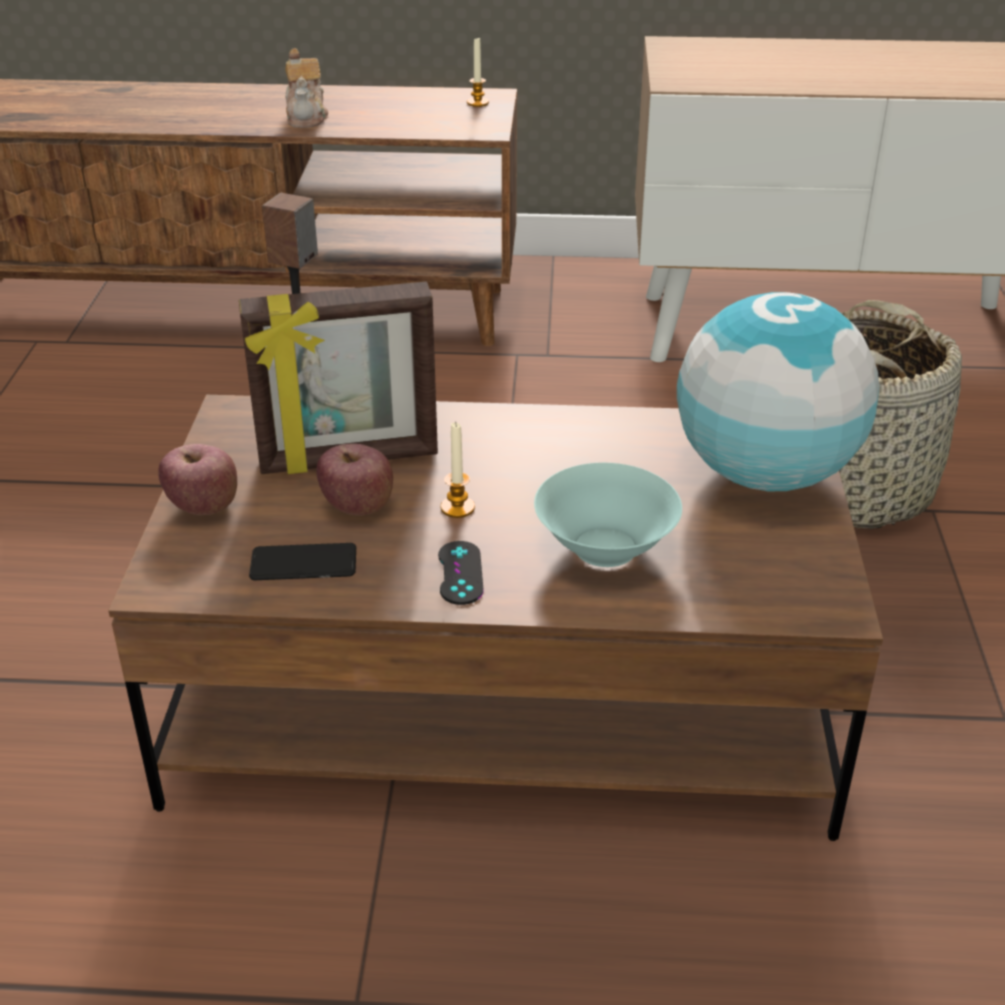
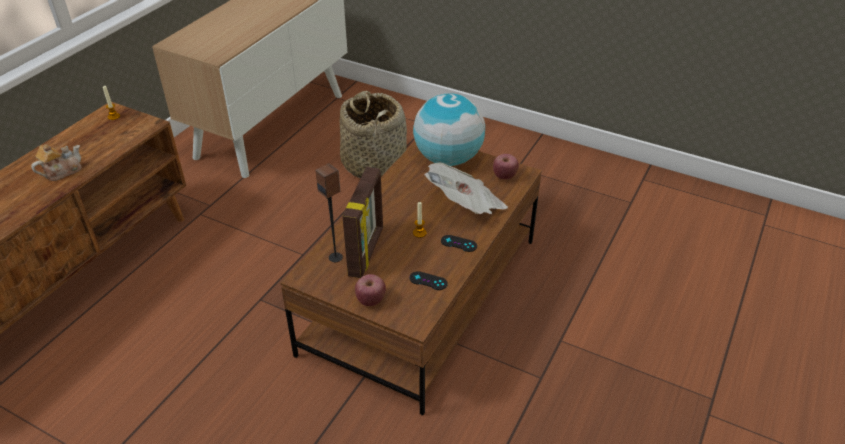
camera: 65 degrees left, 5 degrees up
(303, 563) = (428, 281): phone -> black game controller
(307, 116) = (62, 171): teapot -> teapot turned 60 degrees counterclockwise
(357, 506) = (401, 258): apple -> apple (504, 176)
(607, 548) = (466, 206): turquoise bowl -> newspaper

